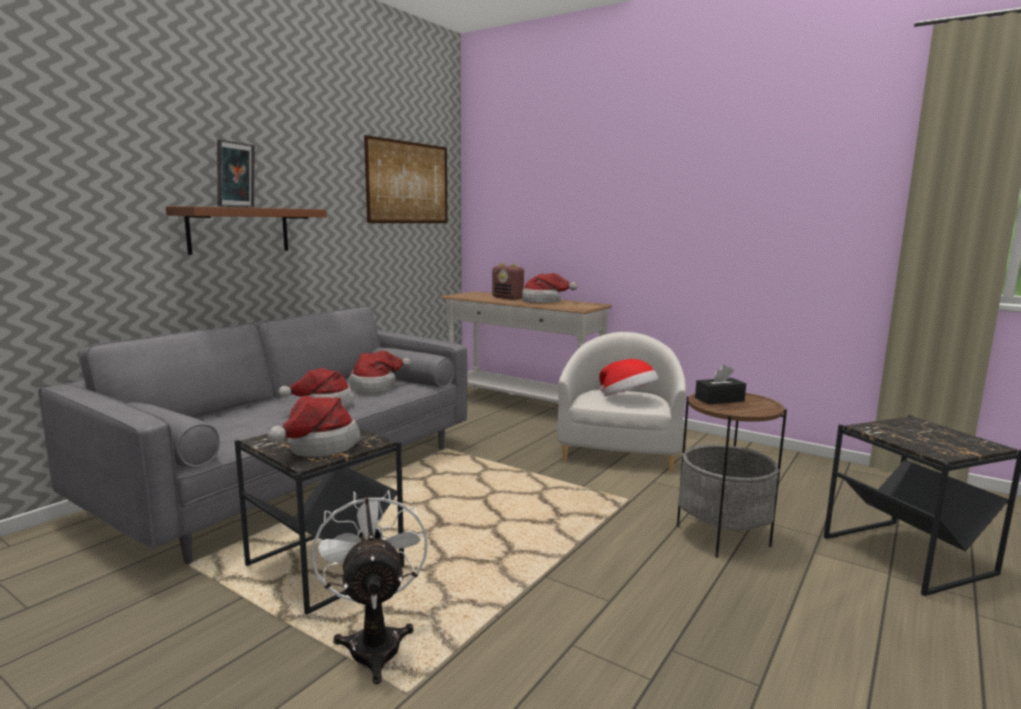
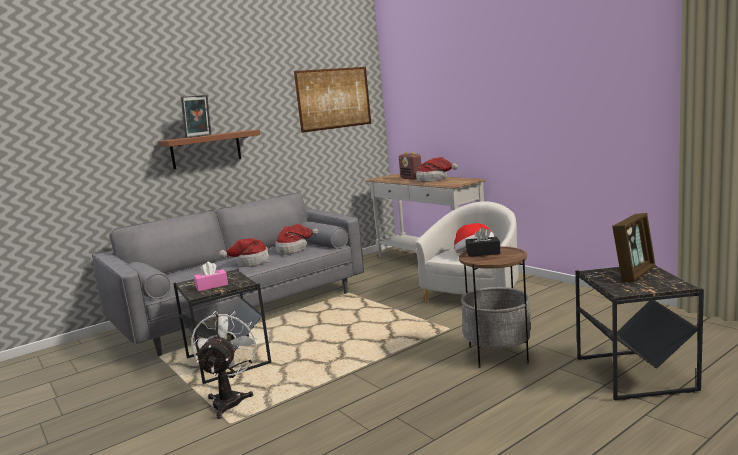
camera: 20 degrees right, 0 degrees up
(317, 446) = (212, 286): hat -> pink tissue box
(917, 430) = (634, 274): none -> picture frame

